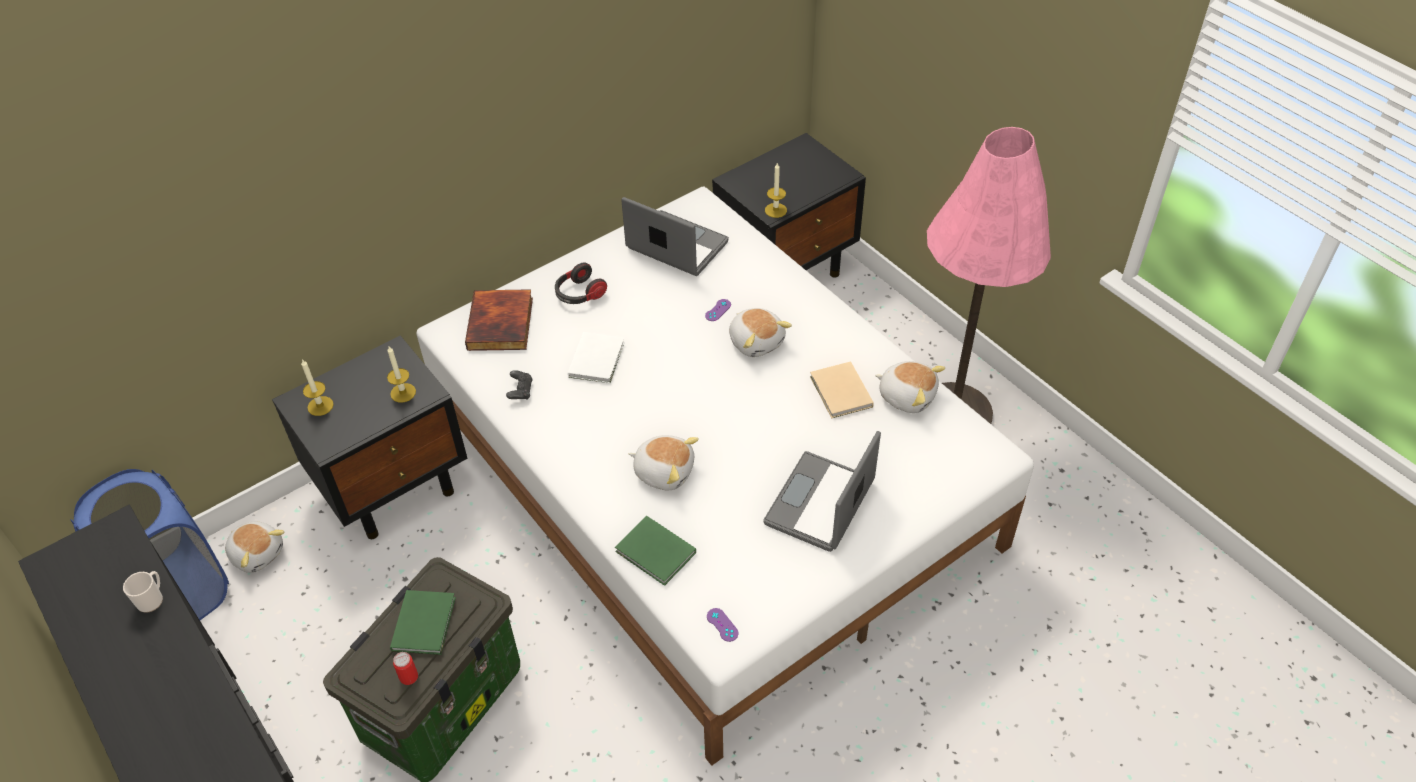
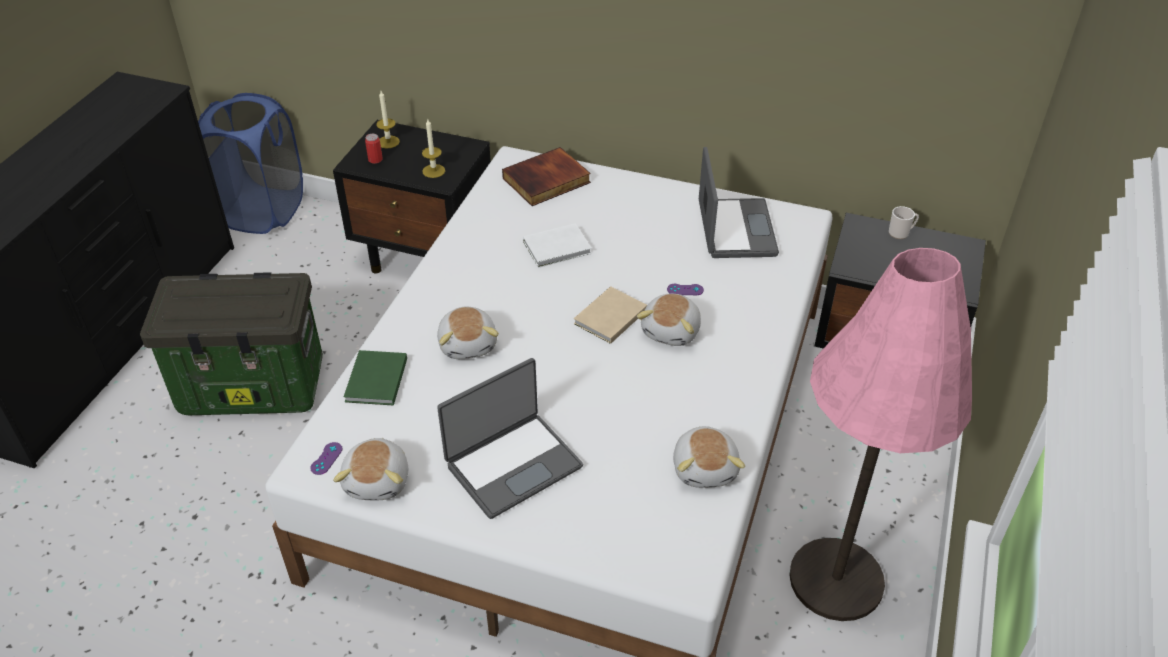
camera: 55 degrees right, 5 degrees down
(152, 599) = (115, 132): mug -> mug (901, 233)
(257, 553) = (320, 226): plush toy -> plush toy (378, 480)
(409, 677) = (188, 315): can -> can (375, 160)
(425, 622) = (242, 298): green book -> none
(520, 391) = (485, 224): black game controller -> none
(579, 294) = (620, 204): headphones -> none
(775, 210) = (854, 268): candle -> none
(821, 504) = (512, 464): laptop -> laptop turned 150 degrees clockwise
(840, 393) = (662, 417): beige book -> beige book (608, 317)

